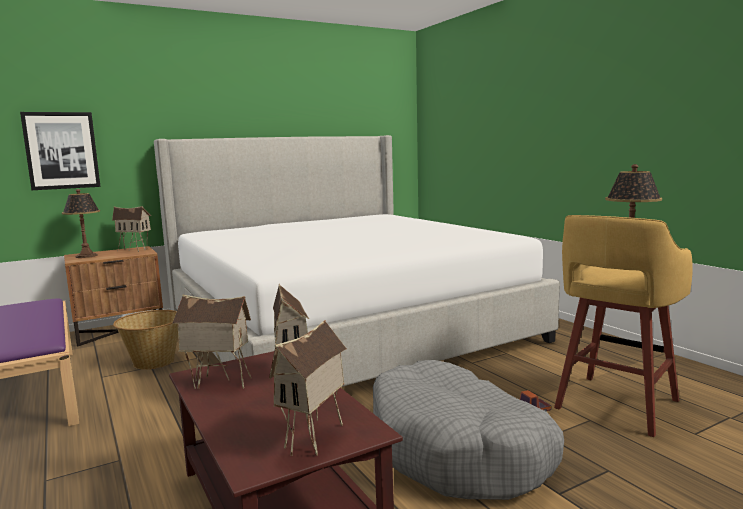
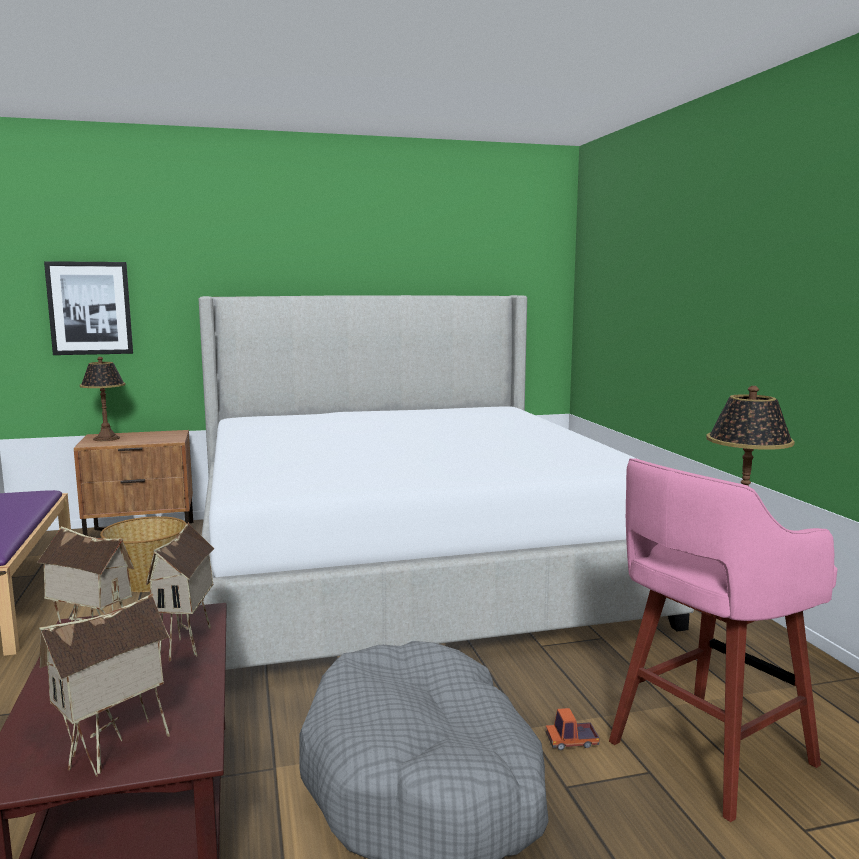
camera: 15 degrees right, 0 degrees up
(135, 250) = (166, 435): toy house -> none
(615, 405) = (706, 755): yellow stool -> pink stool

